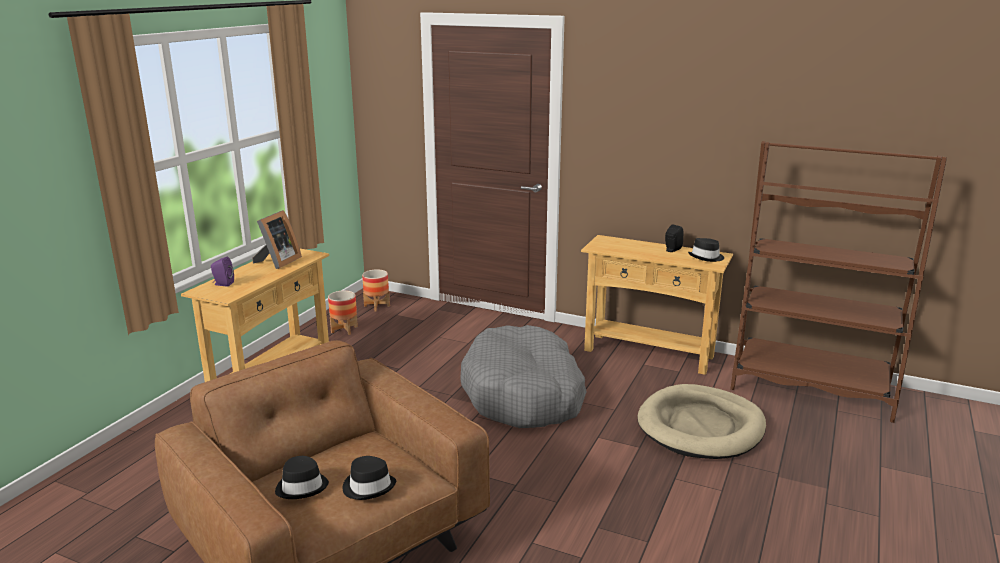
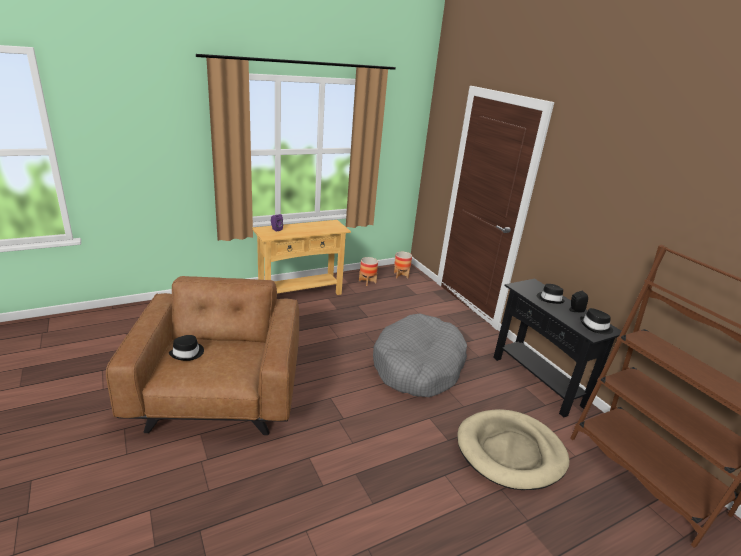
camera: 35 degrees right, 5 degrees up
(277, 262) = (318, 227): picture frame -> none
(369, 486) = (212, 370): black hat -> black hat (550, 299)
(648, 353) = (538, 381): beige console table -> black console table

